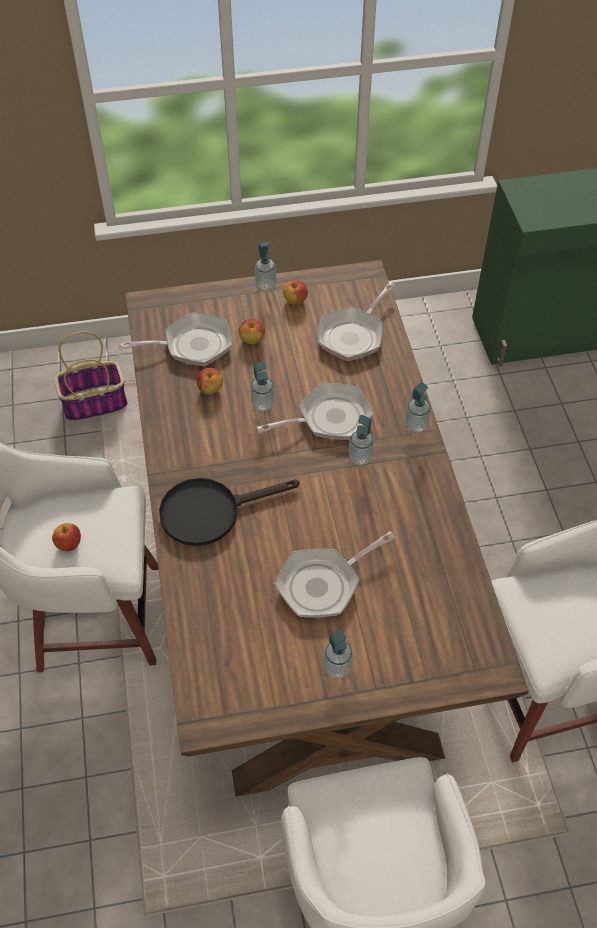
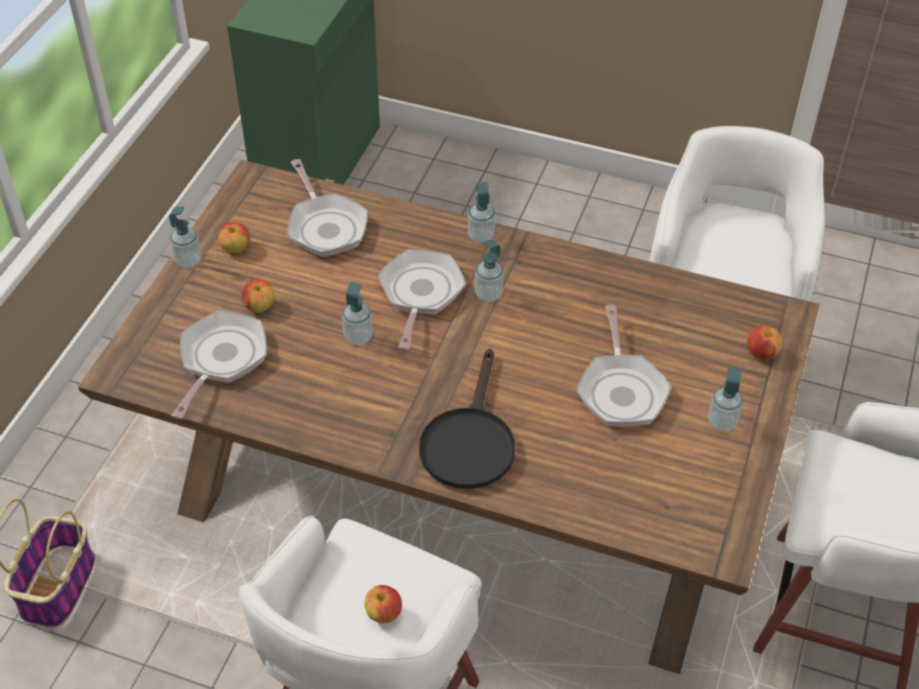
camera: 60 degrees left, 5 degrees down
(210, 389) = (299, 371): apple -> apple (761, 353)

